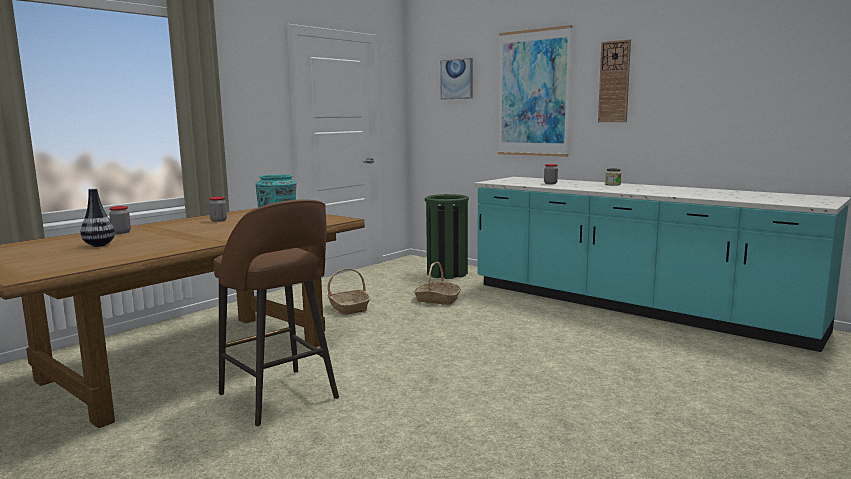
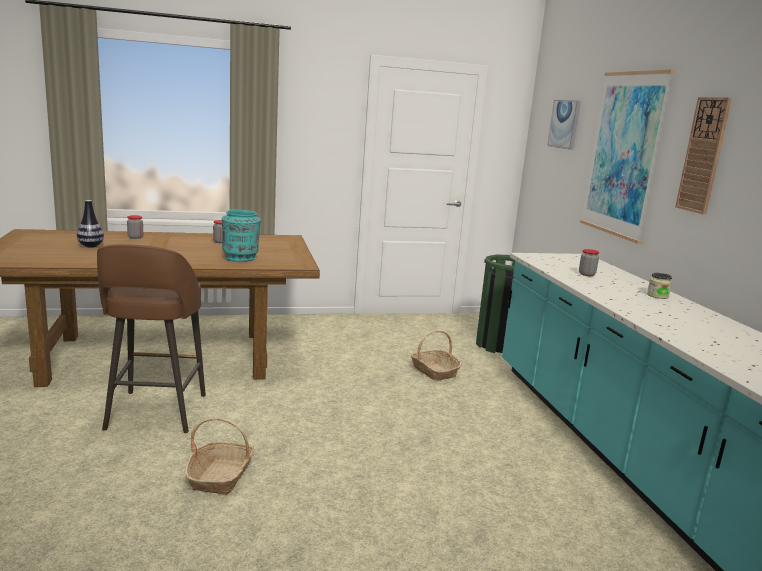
camera: 35 degrees right, 5 degrees up
(348, 308) = (345, 351): basket -> basket (221, 475)

